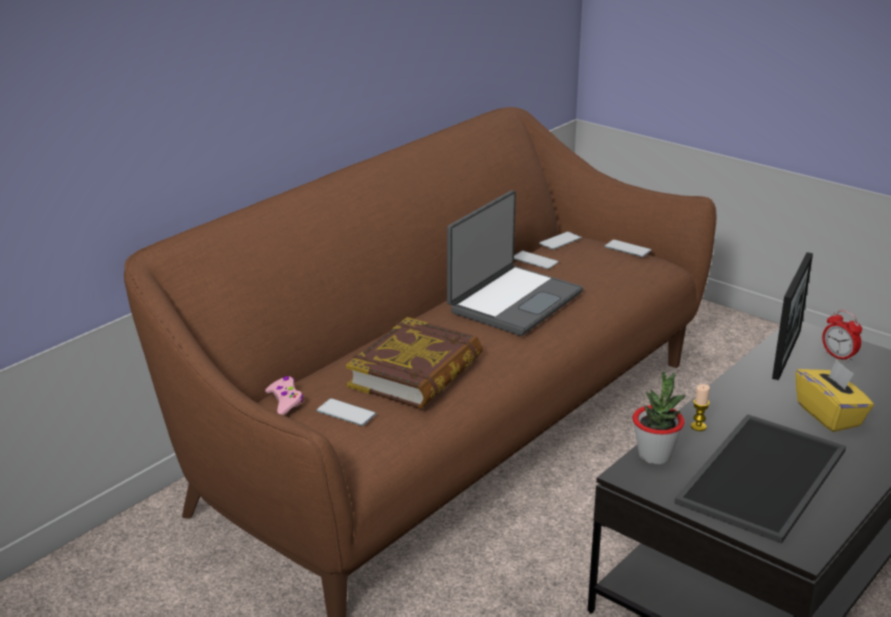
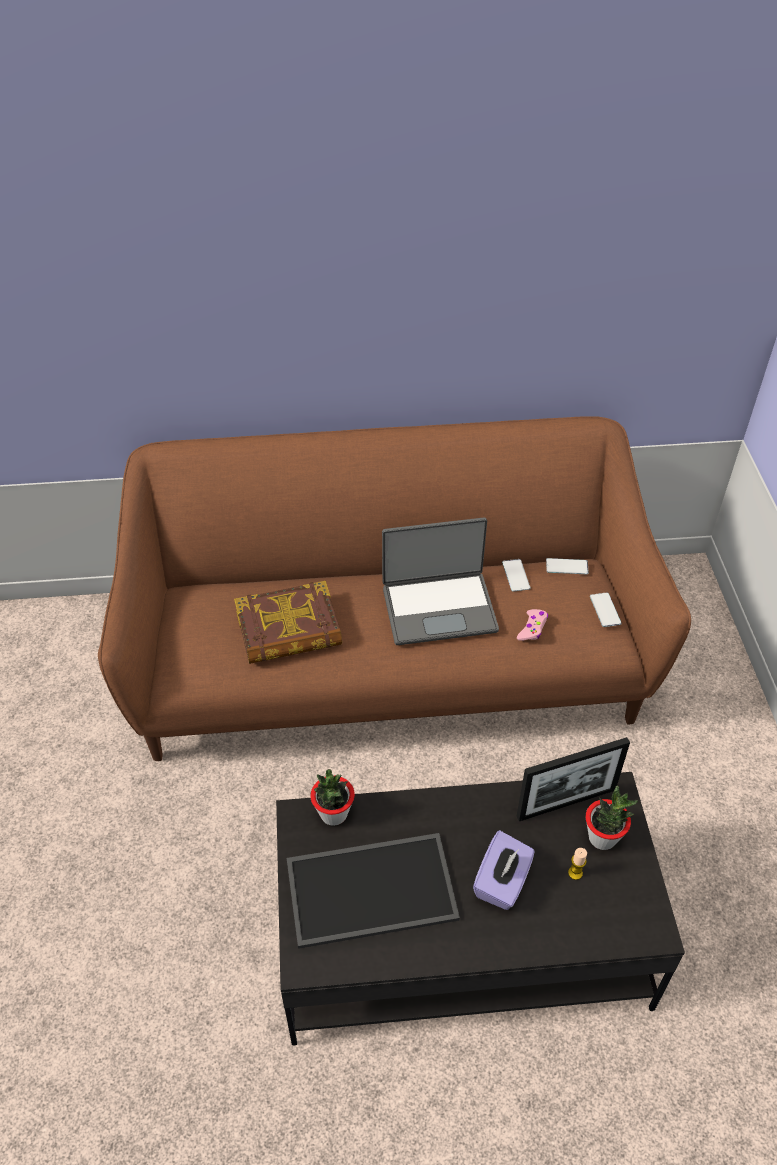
camera: 45 degrees right, 20 degrees up
(285, 401) = (192, 598): pink game controller -> pink game controller (532, 628)
(346, 413) = (208, 634): phone -> none
(698, 426) = (397, 814): candle -> candle (575, 873)
(829, 415) = (502, 882): yellow tissue box -> purple tissue box
(838, 356) = (602, 837): alarm clock -> potted plant

